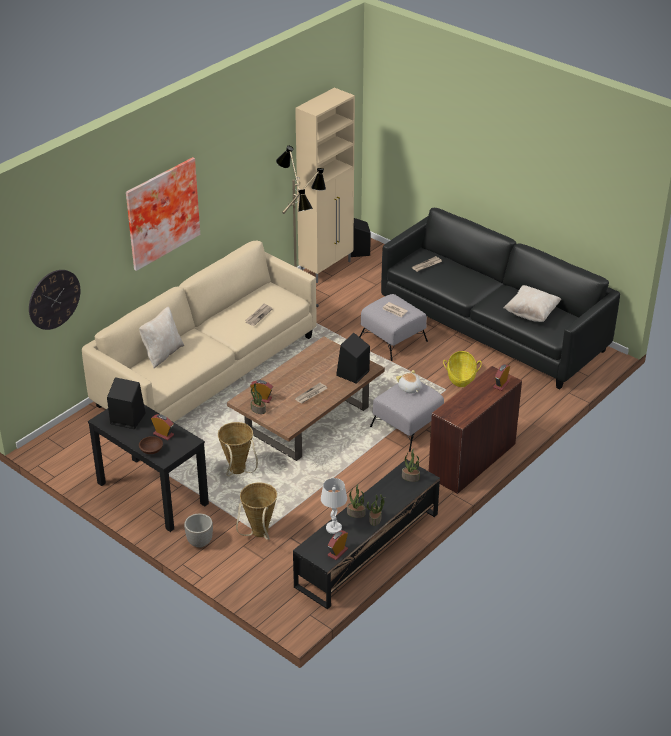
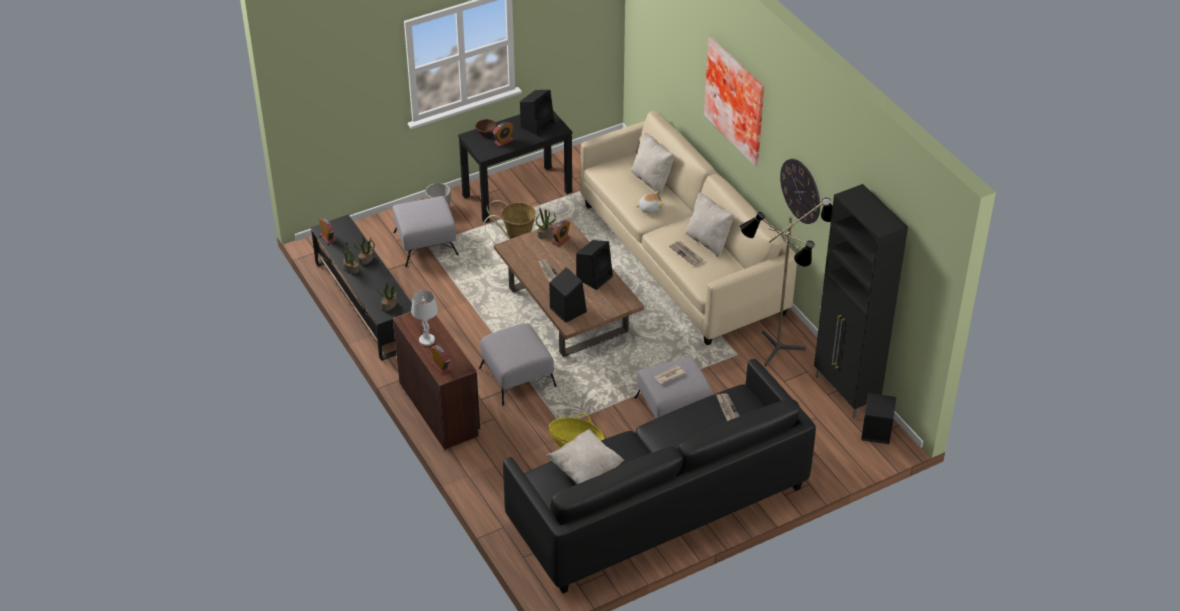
camera: 110 degrees right, 5 degrees up
(54, 299) = (658, 50): wall clock -> wall clock (800, 191)
(235, 308) = (708, 241): none -> beige pillow
(258, 535) = (426, 244): basket -> grey ottoman
(302, 368) = (595, 277): none -> black speaker
(326, 268) = (846, 393): beige cabinet -> black cabinet
(334, 528) = (357, 242): white table lamp -> white table lamp (426, 340)
(409, 388) = (524, 347): plush toy -> plush toy (650, 208)

